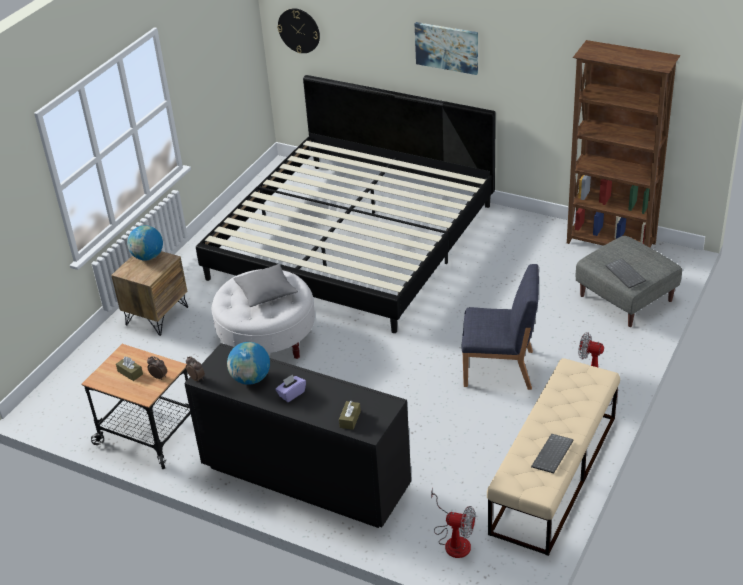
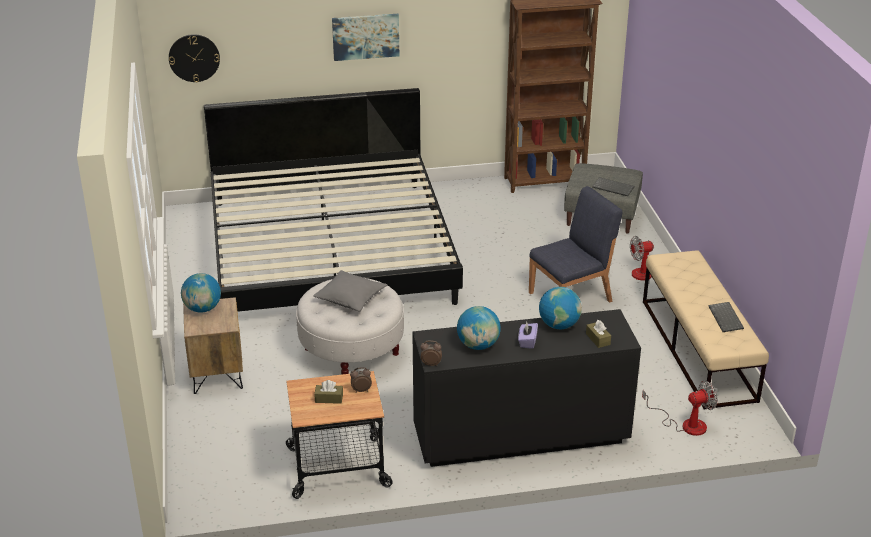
camera: 40 degrees left, 5 degrees down
(336, 390) = (559, 325): none -> globe

